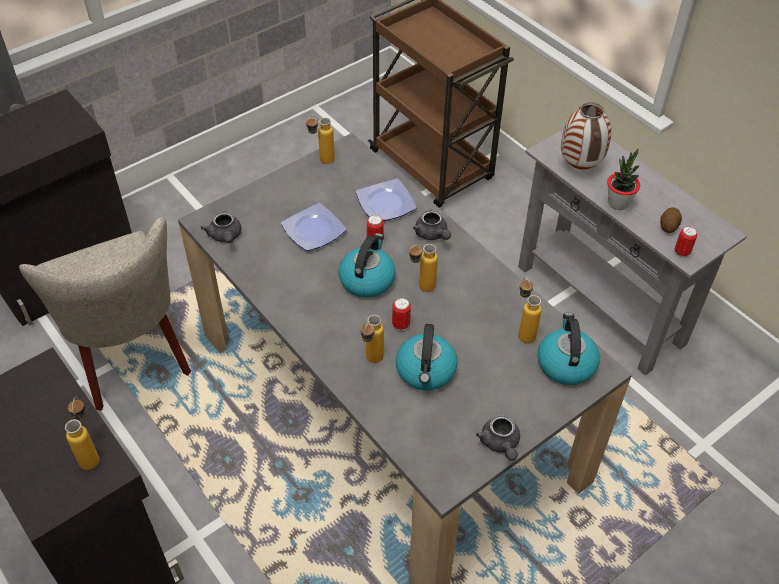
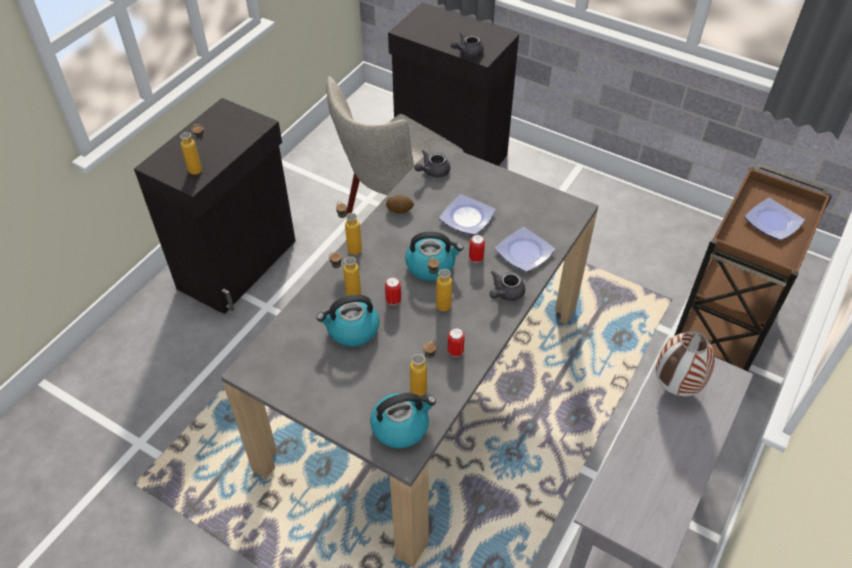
camera: 70 degrees right, 0 degrees up
(321, 161) = (549, 197): bottle -> bottle (350, 247)
(436, 38) = (772, 221): none -> plate
(500, 444) = (297, 398): grey teapot -> grey teapot (467, 52)
(618, 203) = (642, 433): potted plant -> none
(668, 226) = (636, 486): potato -> potato (400, 209)
(682, 252) = (603, 506): can -> can (455, 351)

